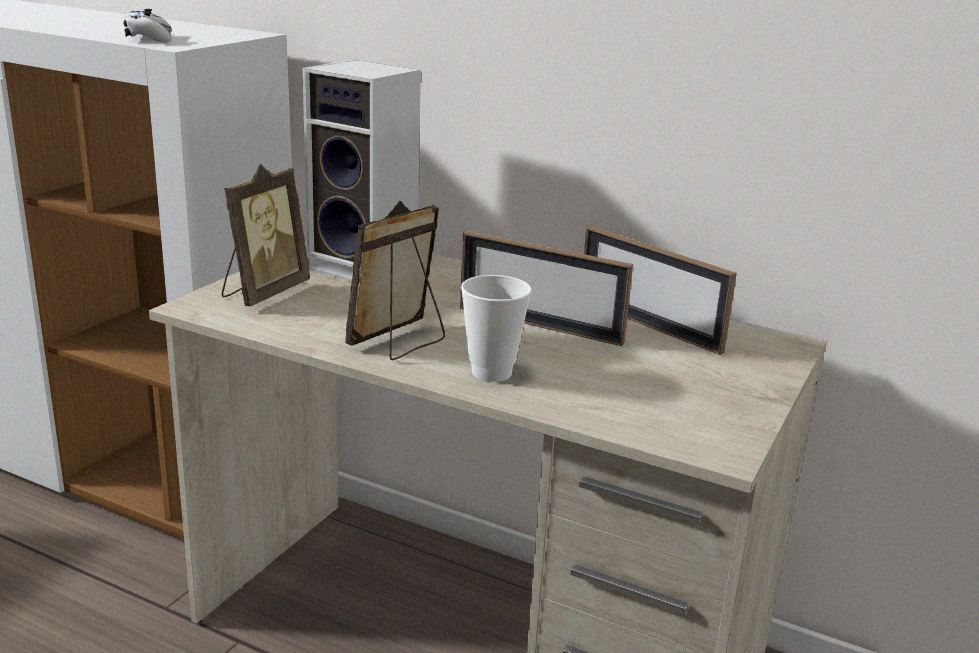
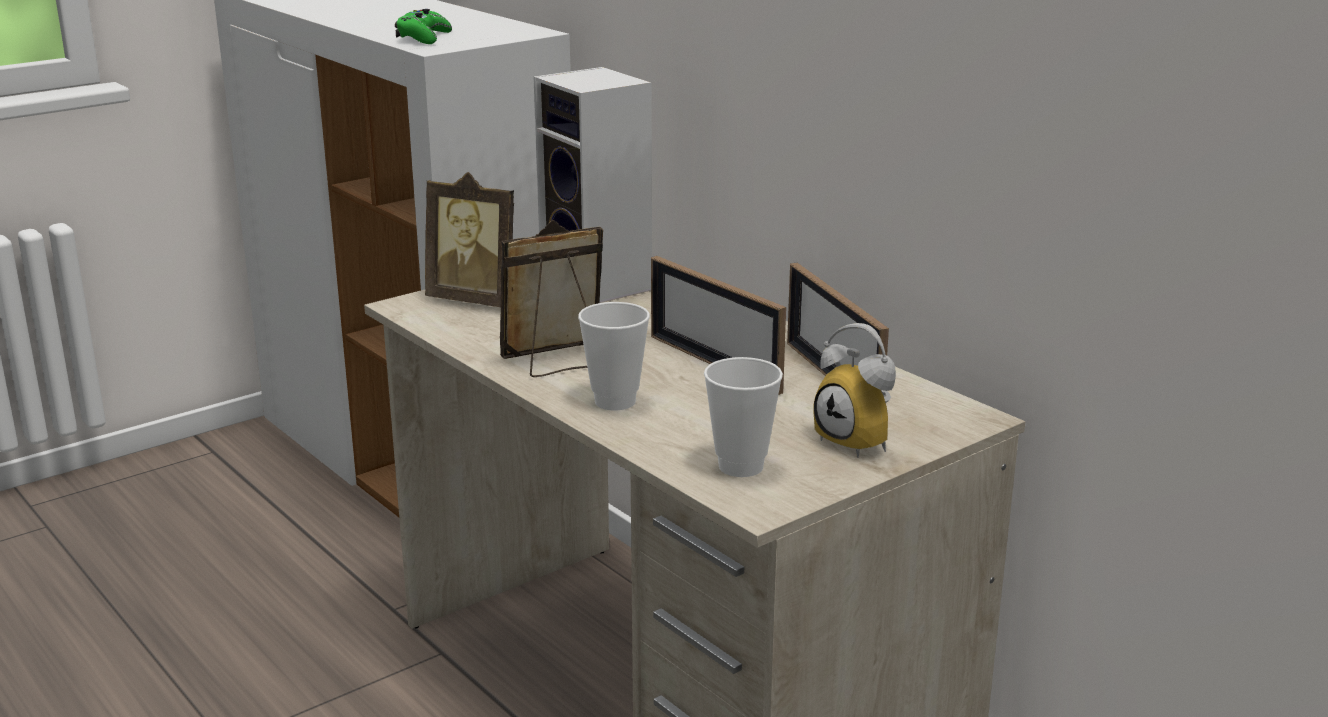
camera: 25 degrees right, 0 degrees up
(149, 37) = (423, 37): white game controller -> green game controller
(263, 293) = (477, 300): picture frame -> picture frame turned 60 degrees clockwise
(665, 417) = (741, 466): none -> cup
(733, 378) = (861, 442): none -> alarm clock

